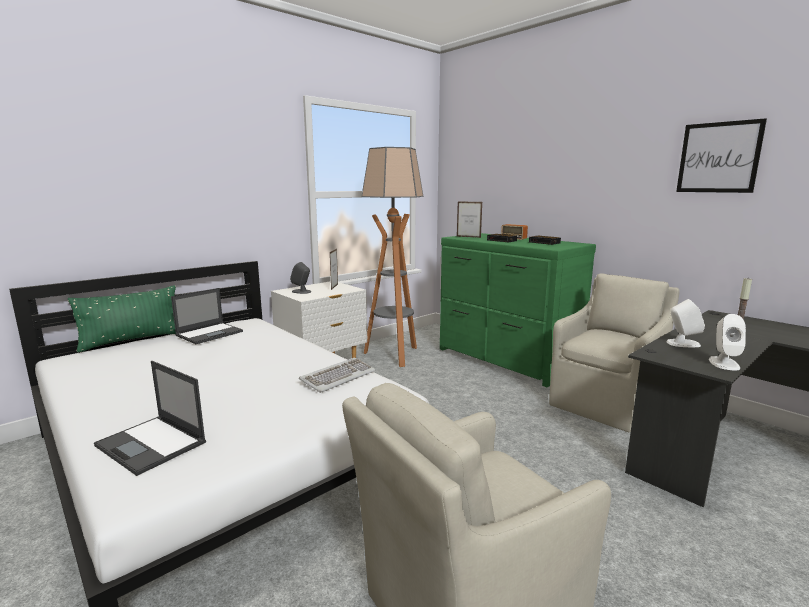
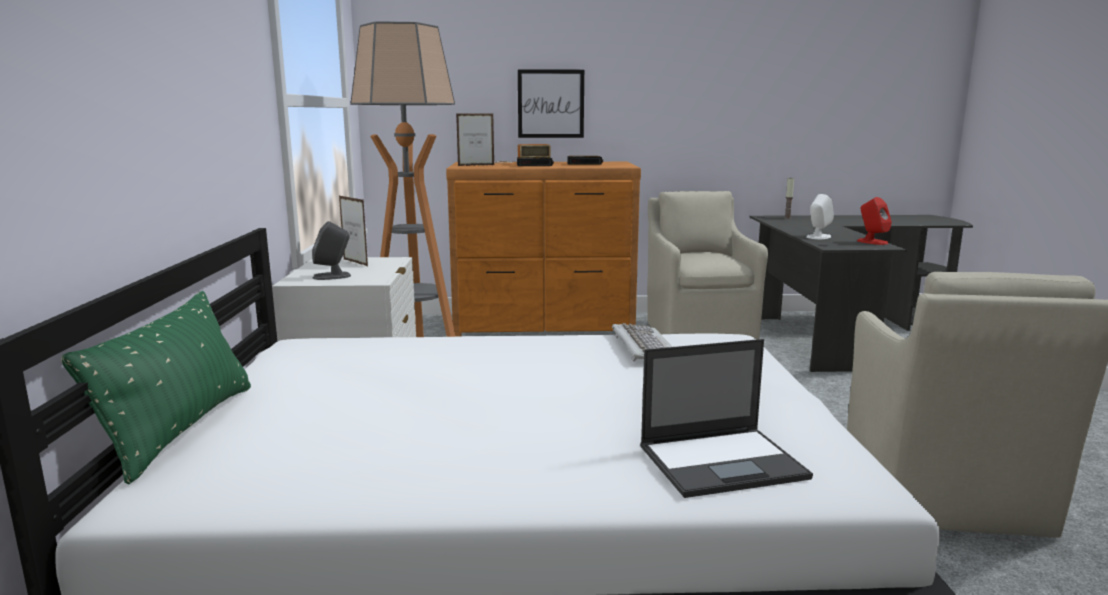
camera: 50 degrees left, 0 degrees up
(210, 333) = (309, 371): laptop -> none
(505, 359) = (544, 326): green dresser -> brown dresser
(718, 157) = (743, 64): picture -> picture (551, 104)
(724, 363) = (872, 242): white speaker -> red speaker

